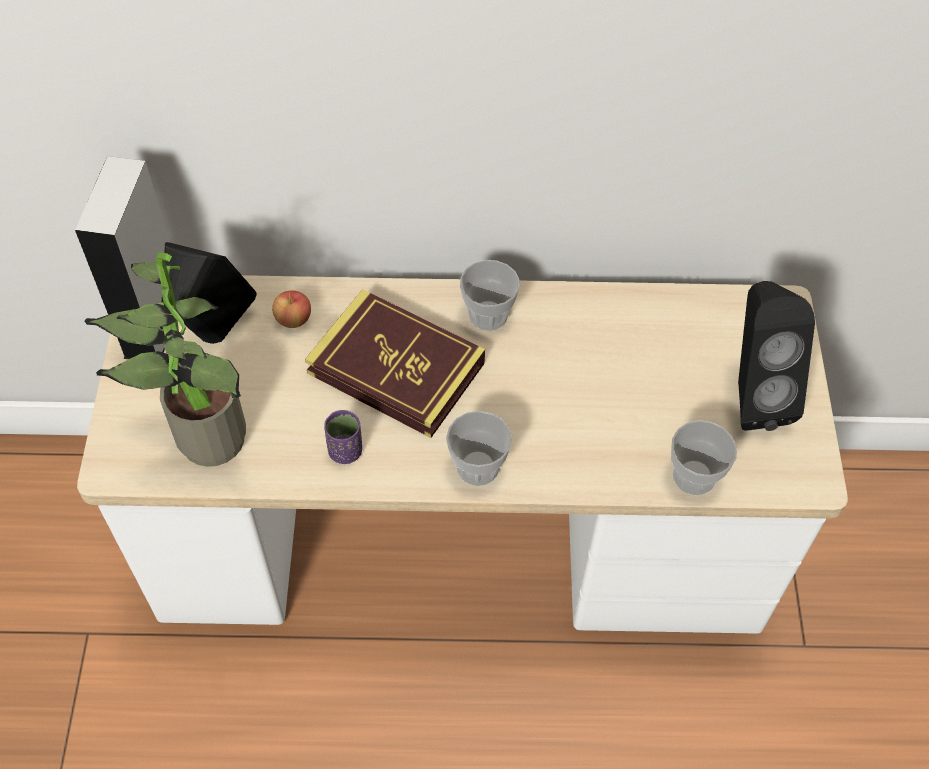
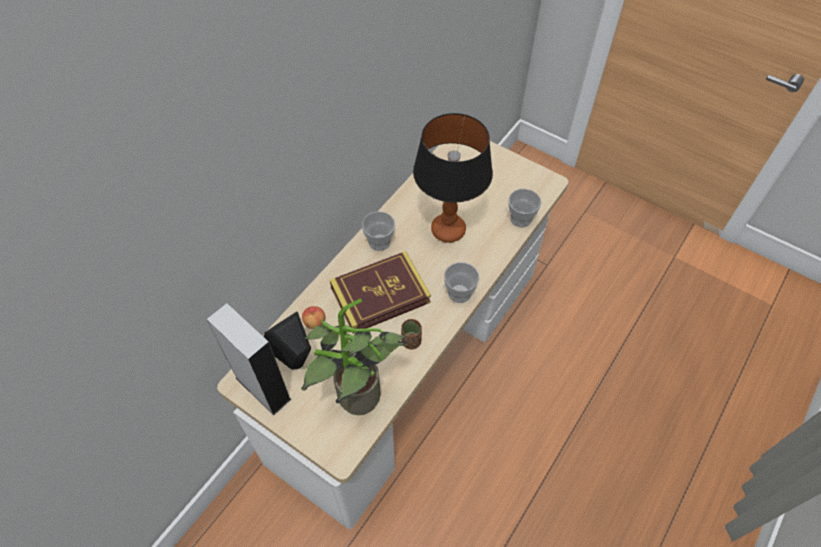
camera: 55 degrees left, 0 degrees up
(345, 451) = (411, 341): purple cup -> brown cup
(583, 389) = (448, 230): none -> table lamp
(751, 395) = (496, 176): black speaker -> none

